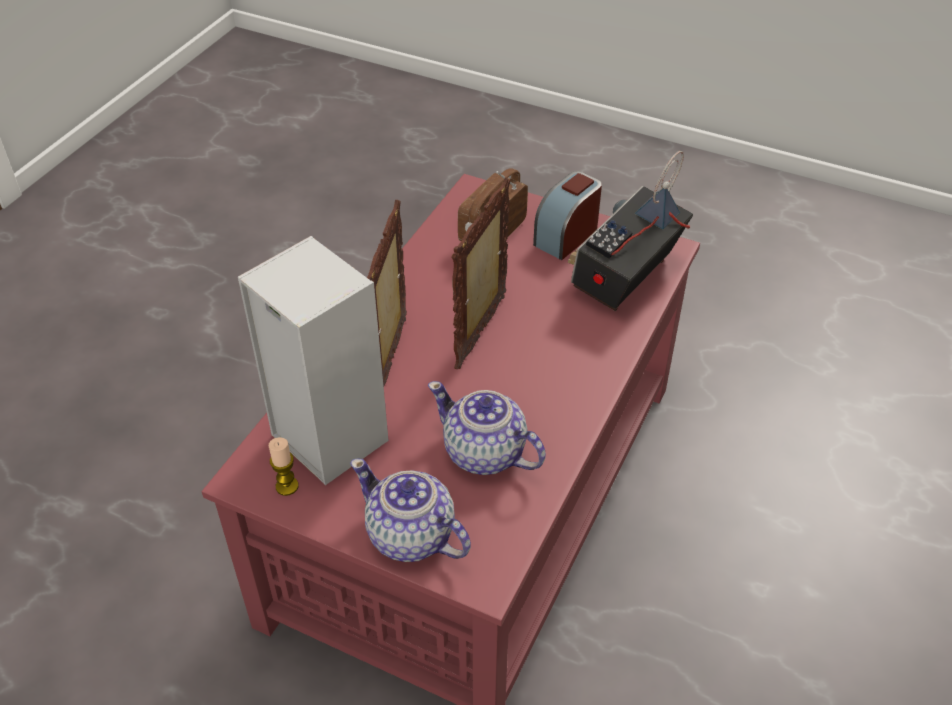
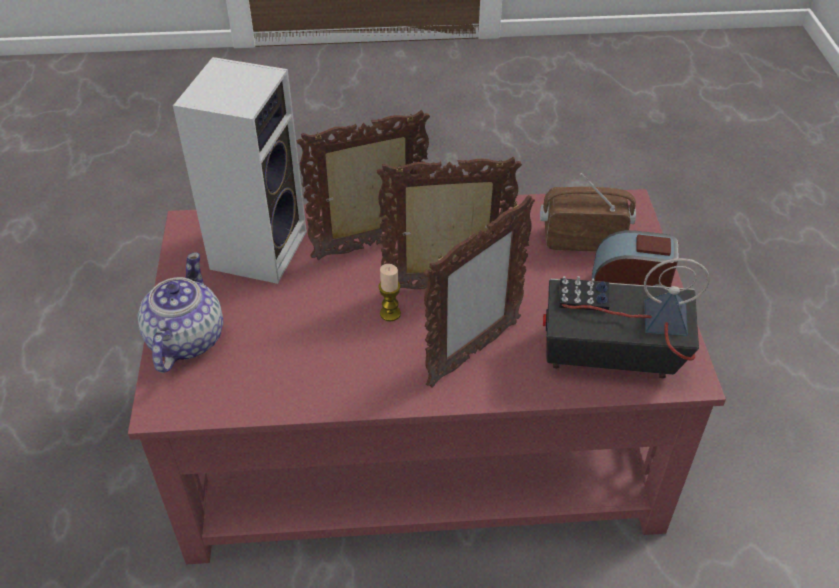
camera: 60 degrees right, 0 degrees up
(287, 486) = (196, 250): candle -> candle (390, 313)
(485, 454) = (301, 348): teapot -> none
(569, 348) = (472, 354): none -> picture frame

